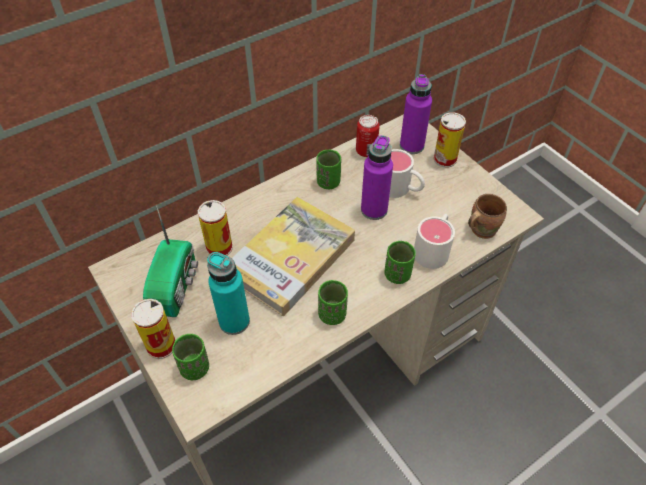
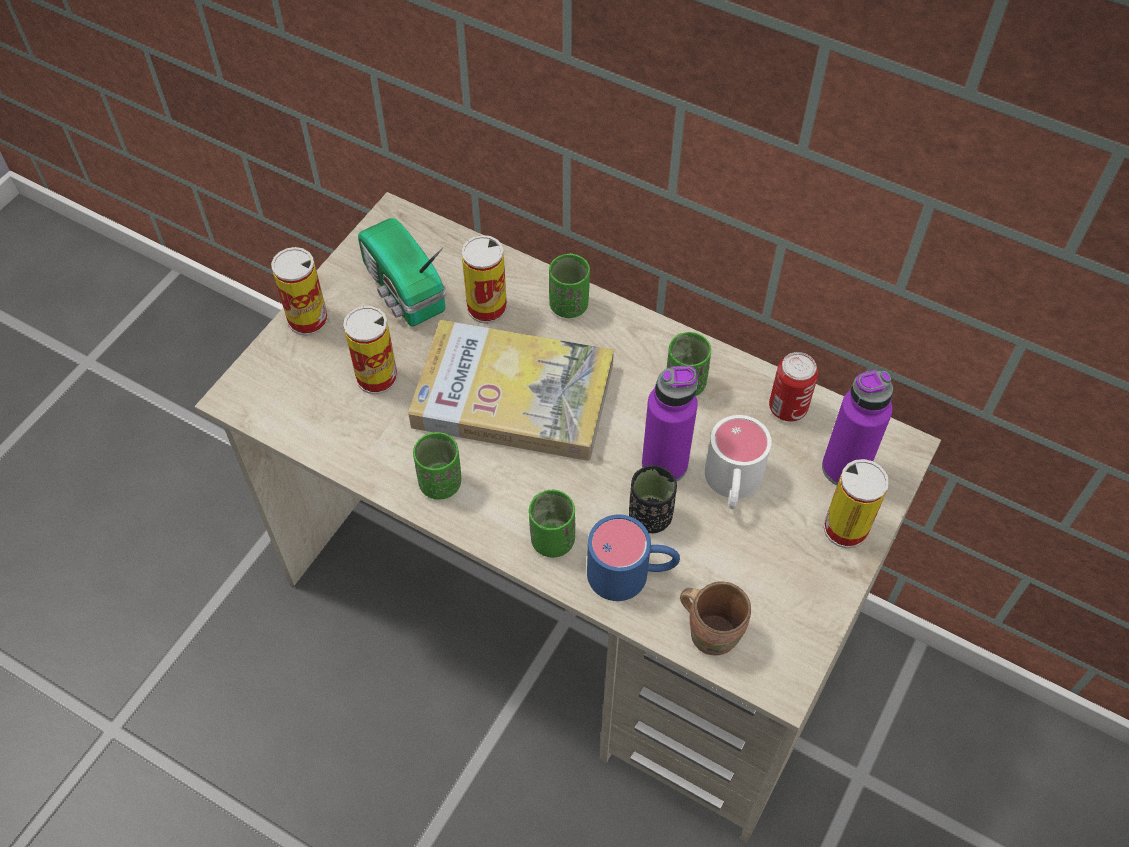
camera: 65 degrees right, 5 degrees up
(176, 285) = (403, 290): radio -> radio turned 75 degrees clockwise
(195, 368) = (291, 368): green cup -> green cup (569, 305)
(234, 321) = (377, 377): turquoise bottle -> can
(402, 228) = (650, 516): none -> black cup
(434, 248) = (632, 574): white mug -> blue mug

